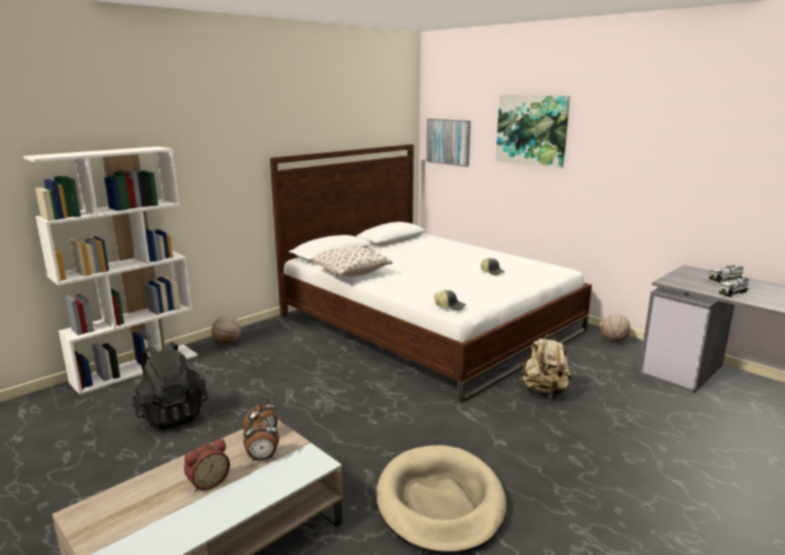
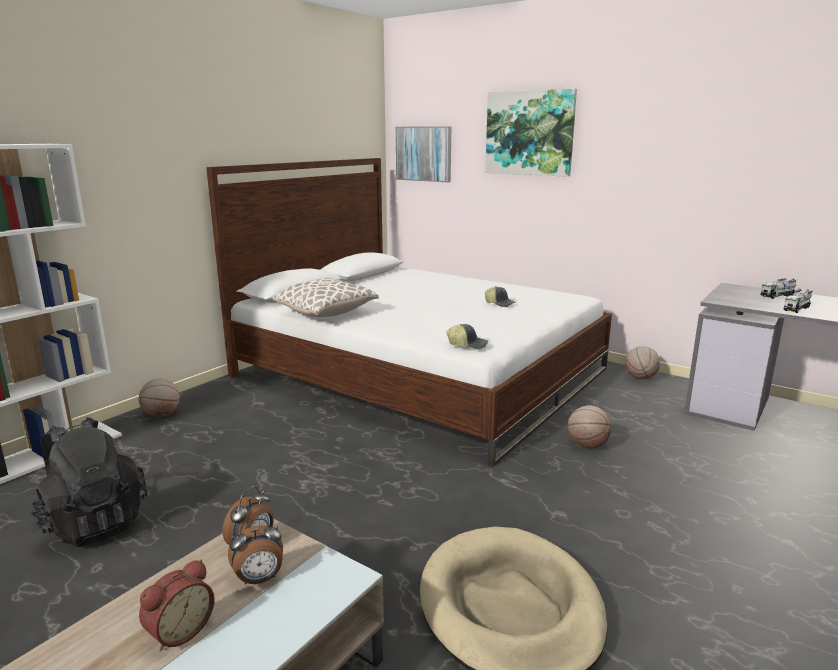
camera: 10 degrees left, 0 degrees up
(544, 392) = (587, 445): beige backpack -> basketball

